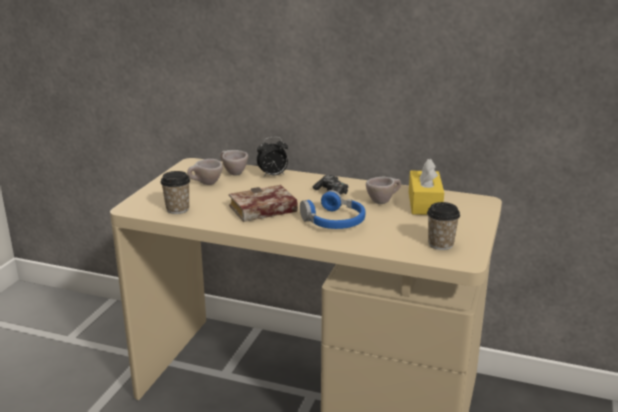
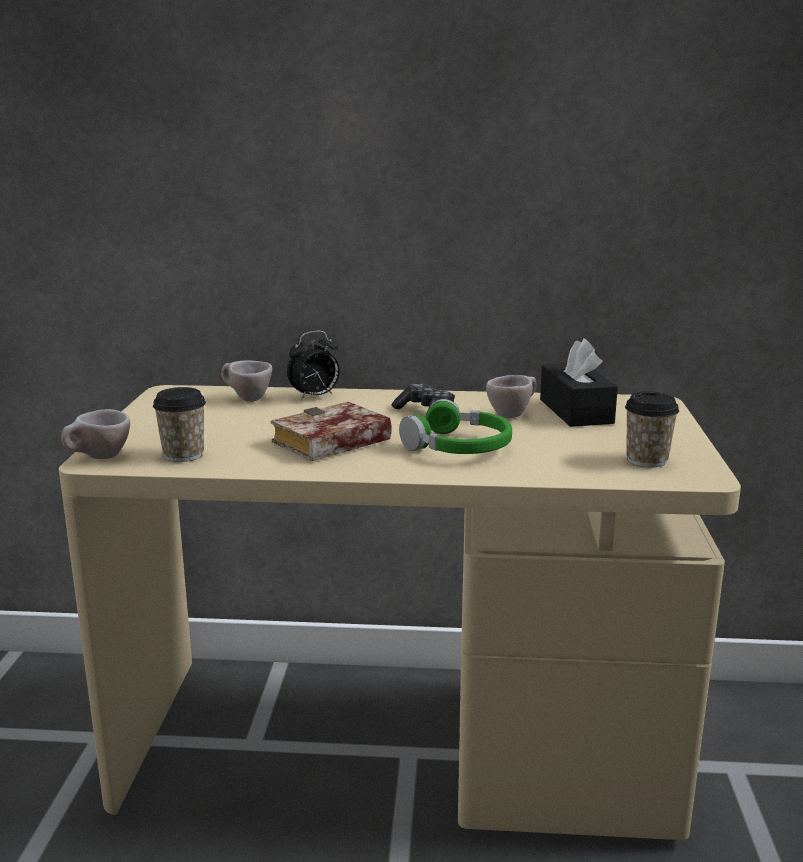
camera: 15 degrees left, 5 degrees down
(205, 184) = (210, 417): beige cup -> beige cup (99, 458)
(333, 221) = (458, 447): blue headphones -> green headphones
(424, 203) = (576, 411): yellow tissue box -> black tissue box

